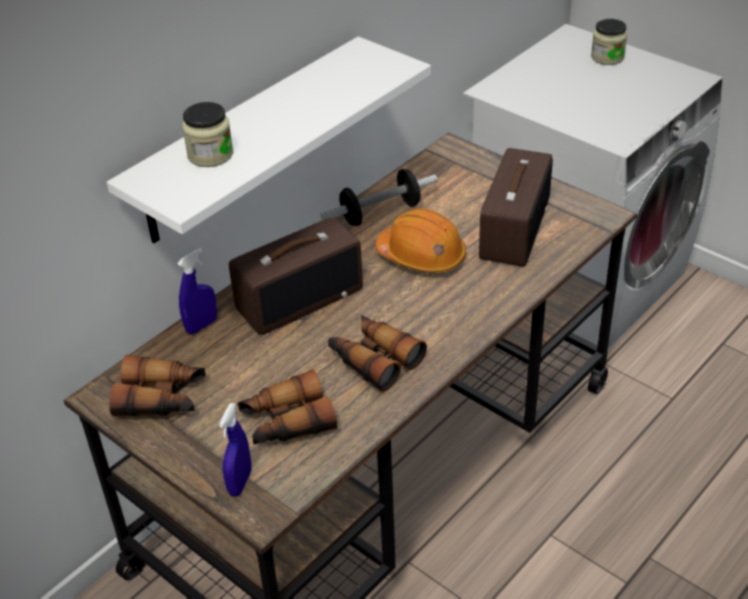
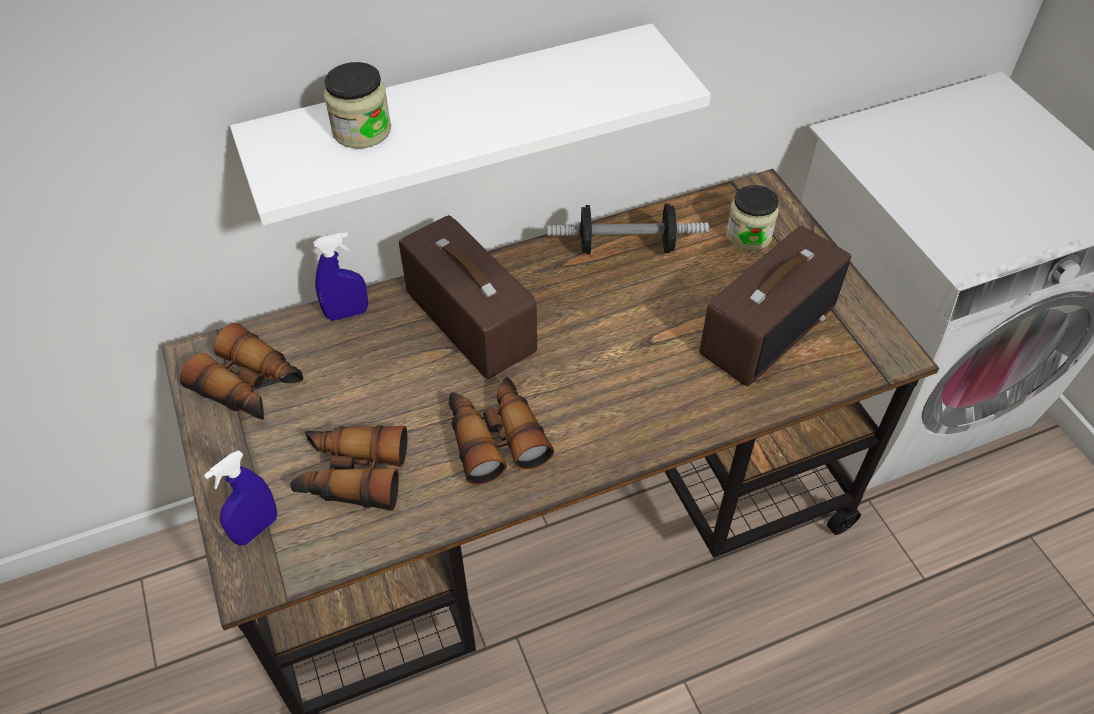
camera: 25 degrees right, 10 degrees up
(299, 298) = (468, 322): radio -> radio turned 120 degrees counterclockwise
(422, 256) = (636, 322): orange hard hat -> none
(607, 57) = (1026, 136): jar -> jar (748, 235)

